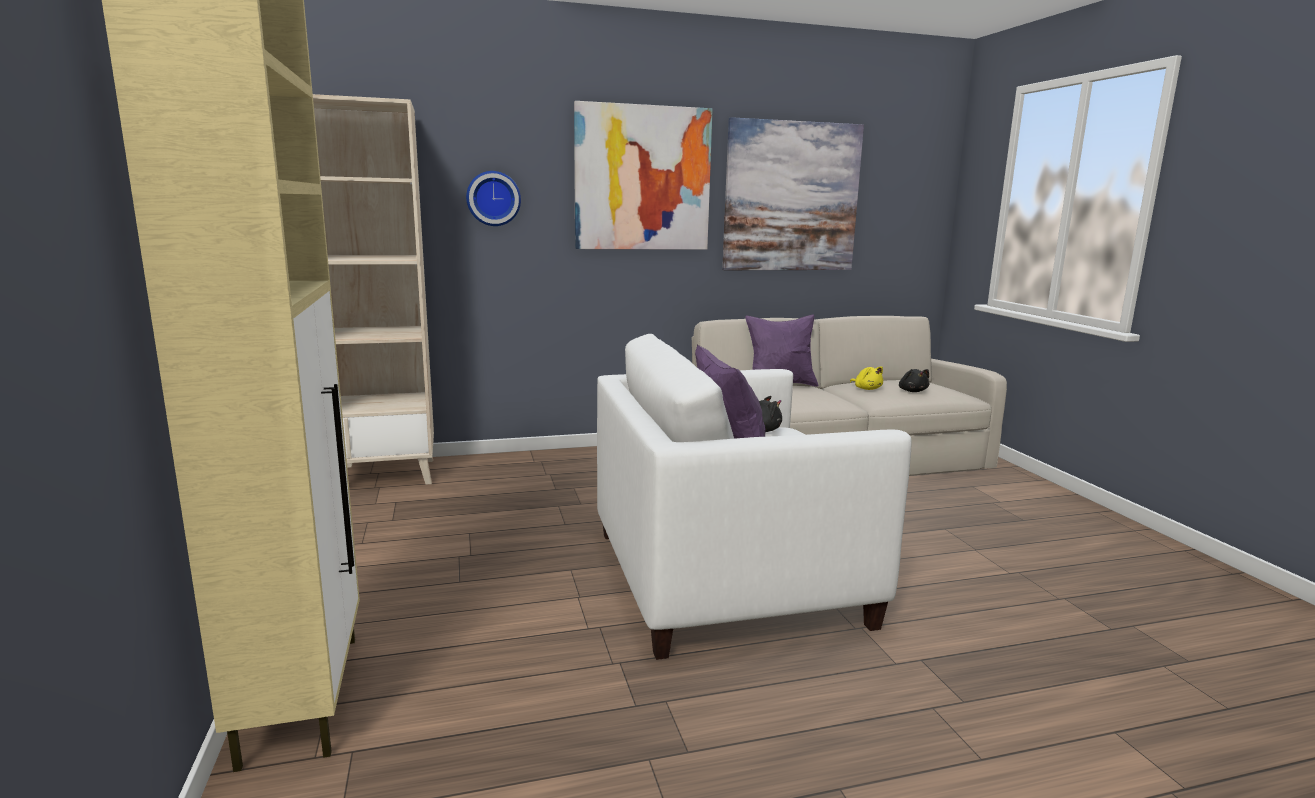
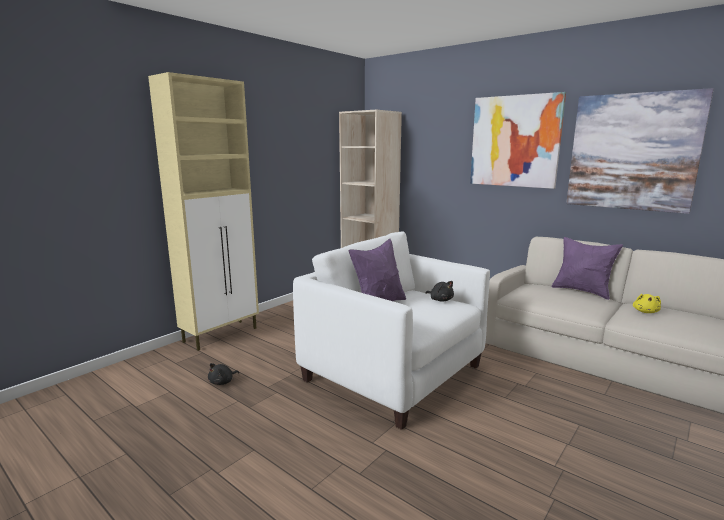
camera: 55 degrees right, 0 degrees up
(493, 198) = (433, 154): wall clock -> none
(912, 391) = (681, 324): black plush toy -> black plush toy (222, 382)

